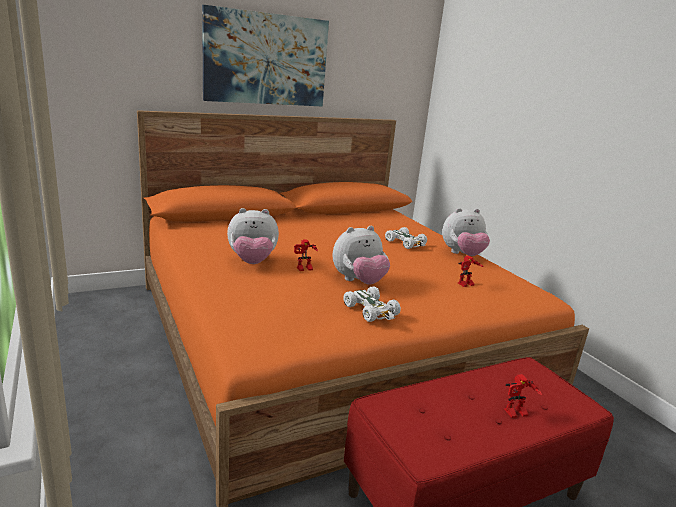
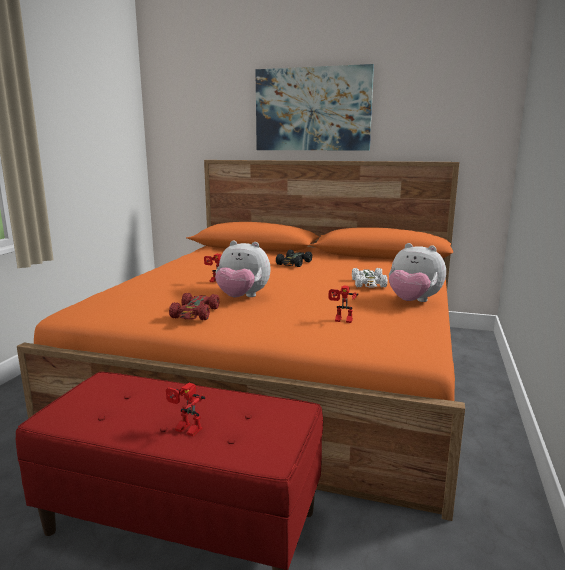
camera: 45 degrees right, 5 degrees down
(252, 262) = (195, 273): plush toy -> none
(306, 231) = (294, 263): none -> black toy car
(371, 310) = (195, 313): white toy car -> red toy car

